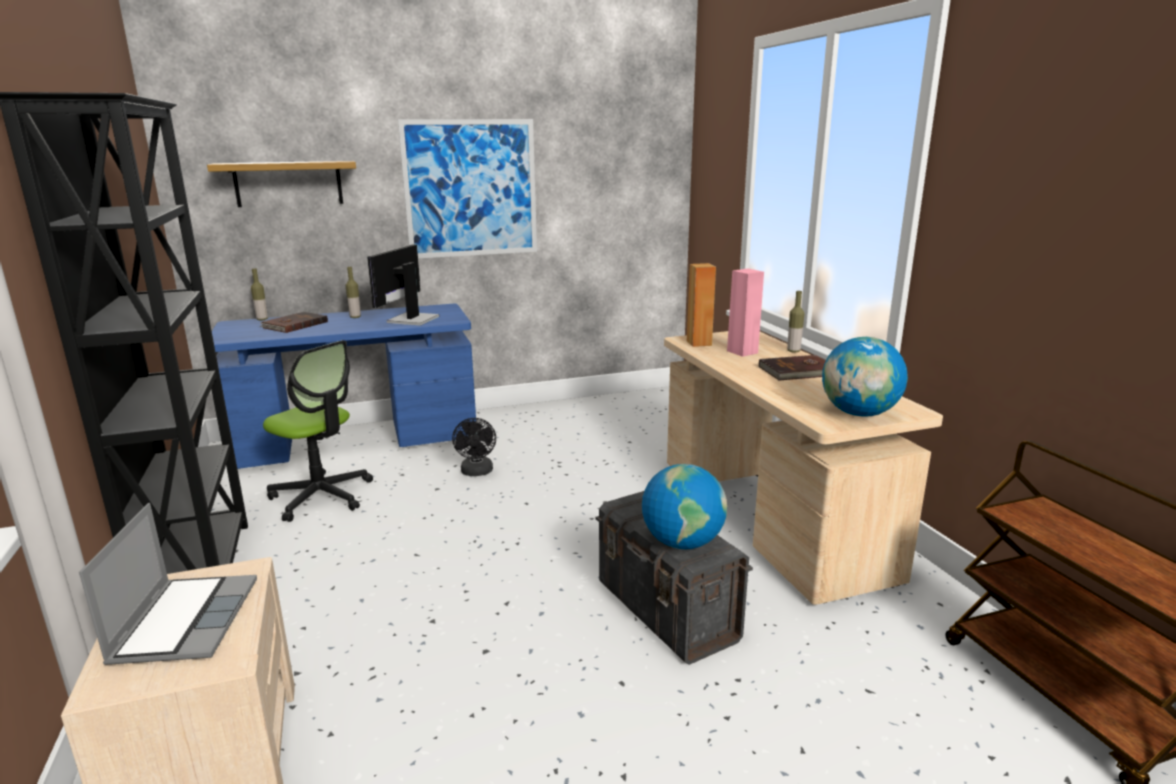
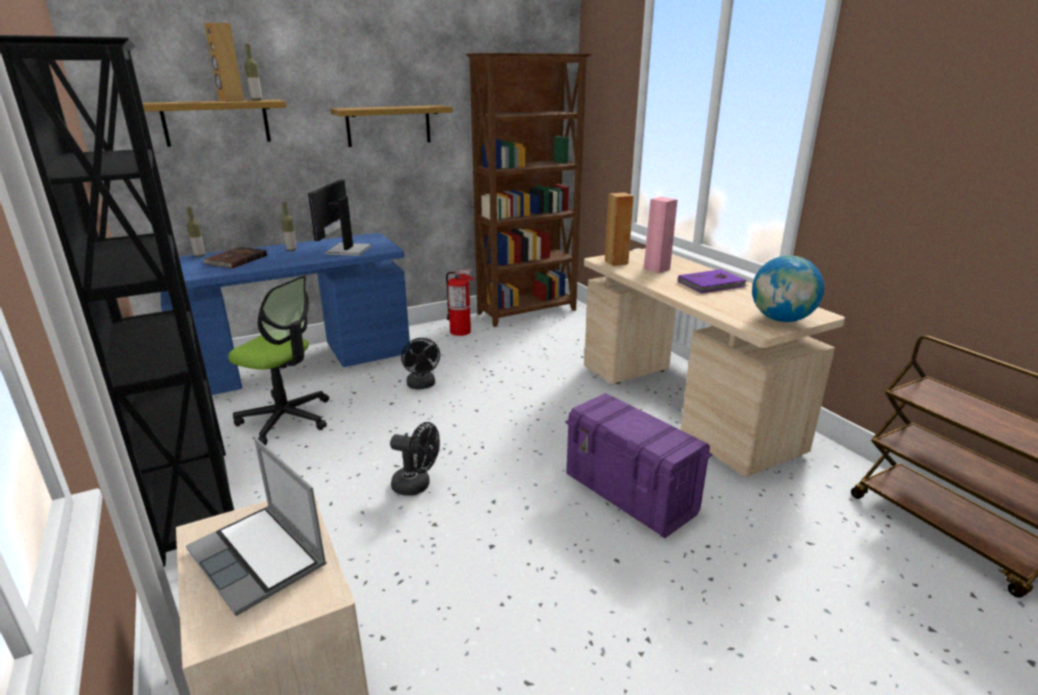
camera: 10 degrees left, 5 degrees up
(185, 620) = (260, 558): laptop -> laptop turned 150 degrees clockwise
(302, 161) = (231, 101): none -> brown speaker
(430, 578) = (417, 486): none -> black fan
(471, 189) = (389, 125): picture -> shelf
(542, 418) = (460, 331): none -> fire extinguisher
(626, 401) = (528, 312): none -> brown bookcase
(666, 611) = (630, 494): grey storage box -> purple storage box
(682, 542) = (653, 438): globe -> none
(793, 351) = (697, 266): bottle -> bottle (256, 100)
(798, 371) = (712, 284): brown book -> purple book

